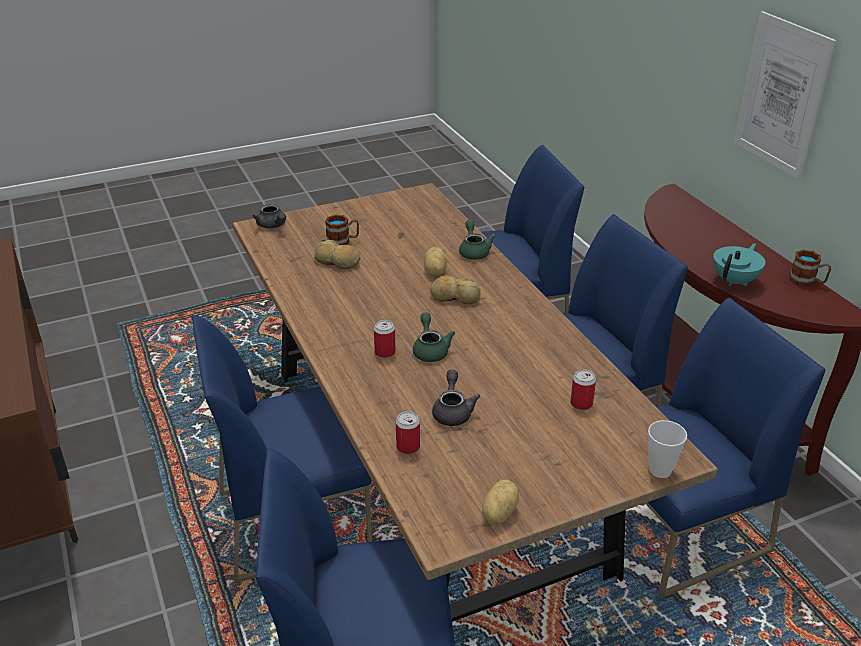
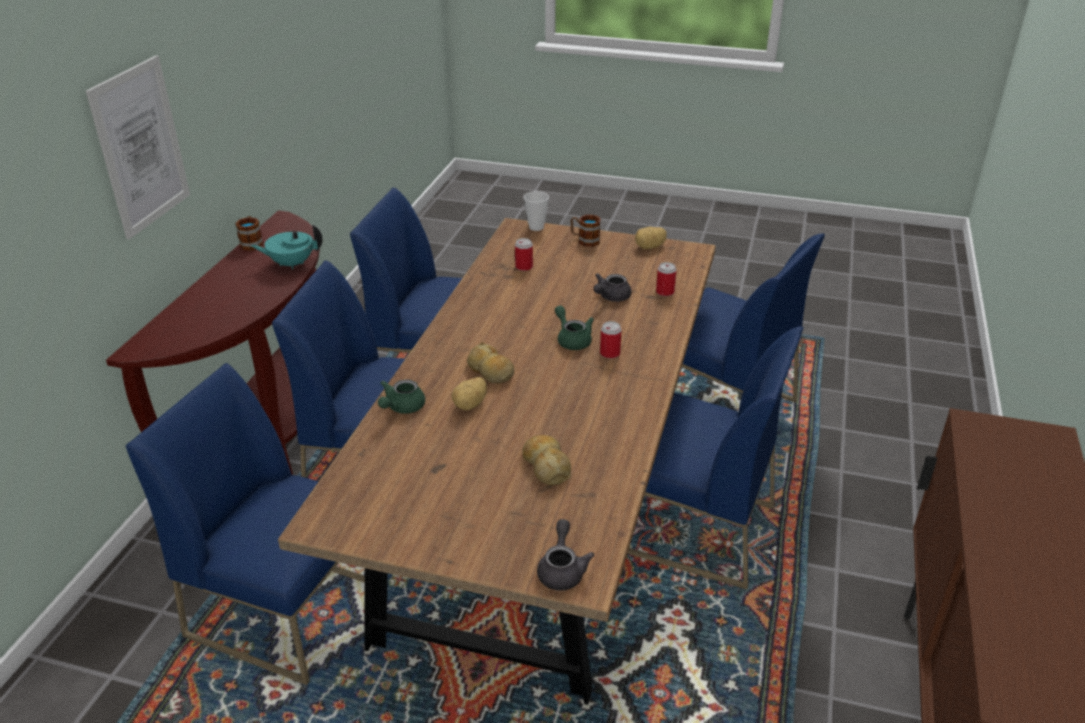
camera: 140 degrees left, 0 degrees up
(343, 241) = (509, 492): mug -> mug (584, 240)
(430, 350) = (572, 339): green teapot -> green teapot turned 120 degrees clockwise

